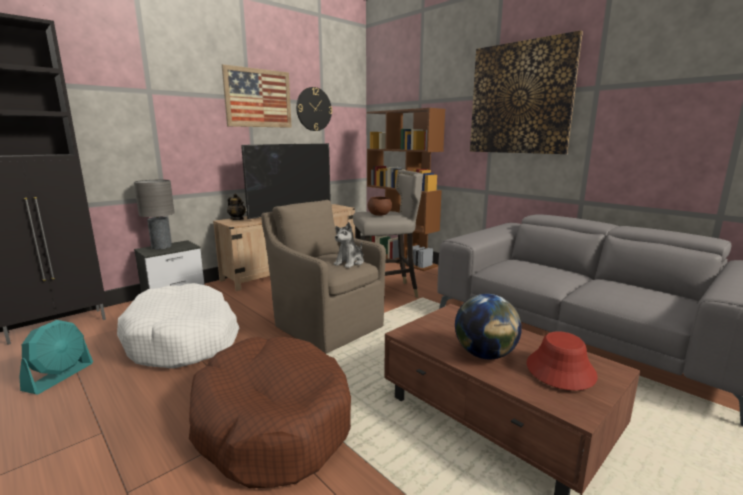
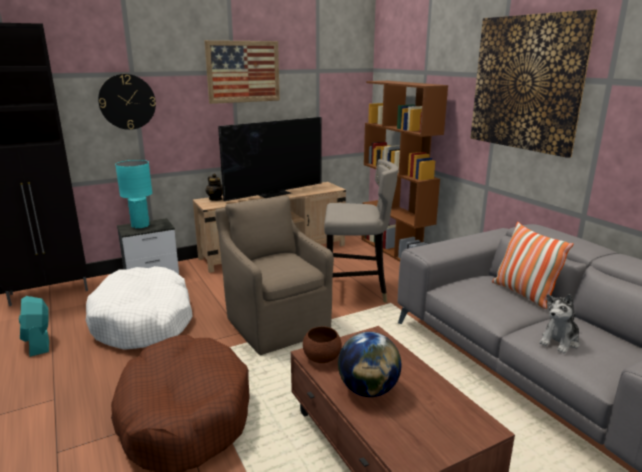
camera: 15 degrees right, 5 degrees up
(59, 376) = (38, 343): turquoise fan -> turquoise fan turned 120 degrees clockwise
(161, 247) = (140, 225): grey table lamp -> turquoise table lamp
(314, 109) = (307, 78): wall clock -> wall clock (127, 102)
(350, 263) = (294, 267): plush toy -> plush toy (559, 341)
(379, 215) = (347, 211): brown bowl -> brown bowl (321, 358)
(553, 267) = (523, 294): none -> pillow
(560, 370) = (429, 419): red hat -> none

